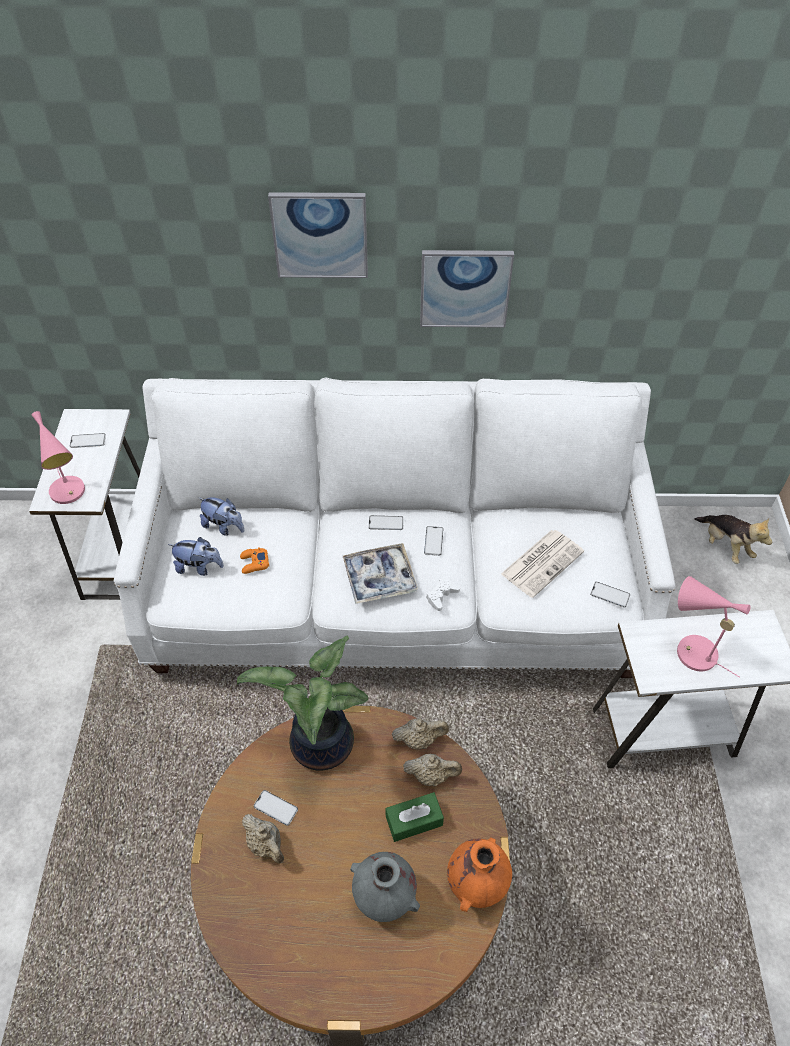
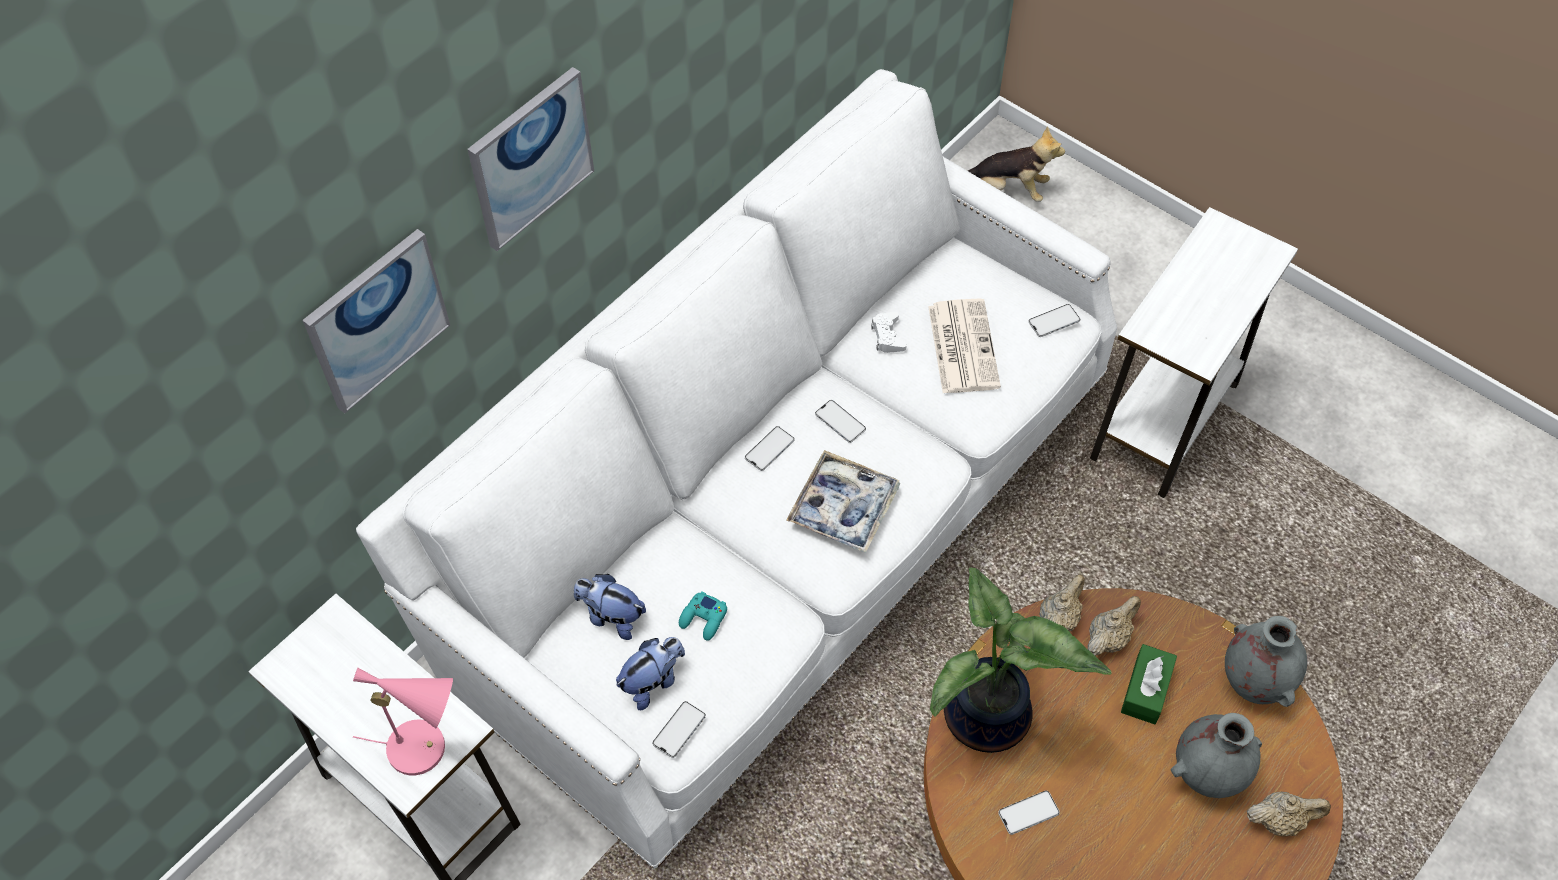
camera: 50 degrees left, 5 degrees up
(87, 441) = (346, 675): phone -> phone (679, 729)
(224, 526) = (611, 617): plush toy -> plush toy turned 135 degrees counterclockwise
(254, 563) = (703, 619): orange game controller -> turquoise game controller
(266, 845) = (1065, 850): beige teapot -> beige teapot (1280, 820)
(441, 596) = (921, 467): white game controller -> white game controller (888, 336)
(465, 288) = (688, 101): picture -> picture (376, 320)
(476, 884) = (1253, 682): orange vase -> grey vase
(690, 651) = (1199, 305): pink table lamp -> none

